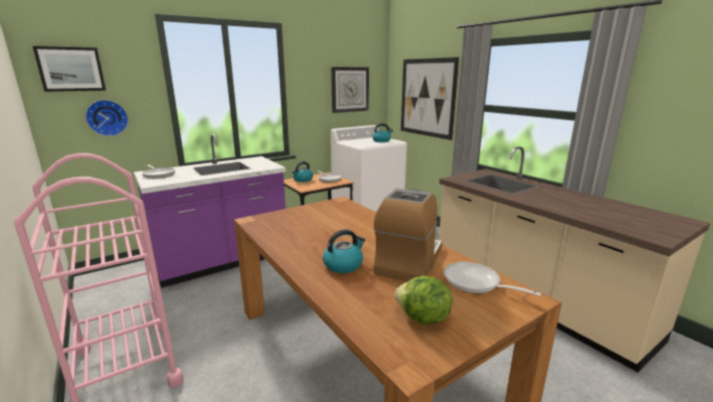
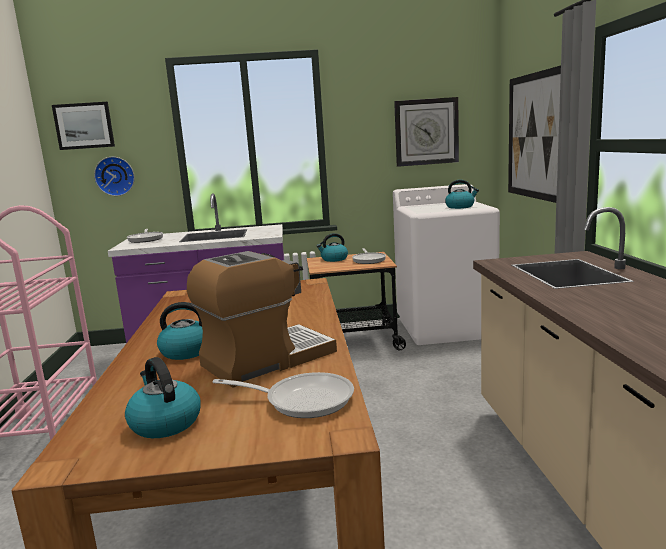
camera: 30 degrees right, 5 degrees down
(423, 319) = (164, 423): lettuce -> kettle
(476, 283) = (302, 400): frying pan -> frying pan turned 120 degrees clockwise

